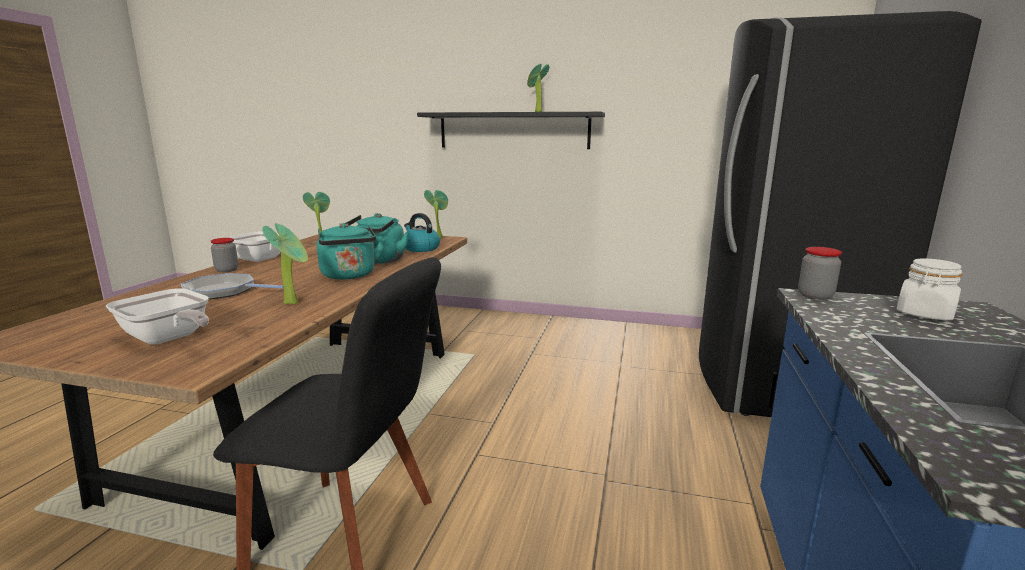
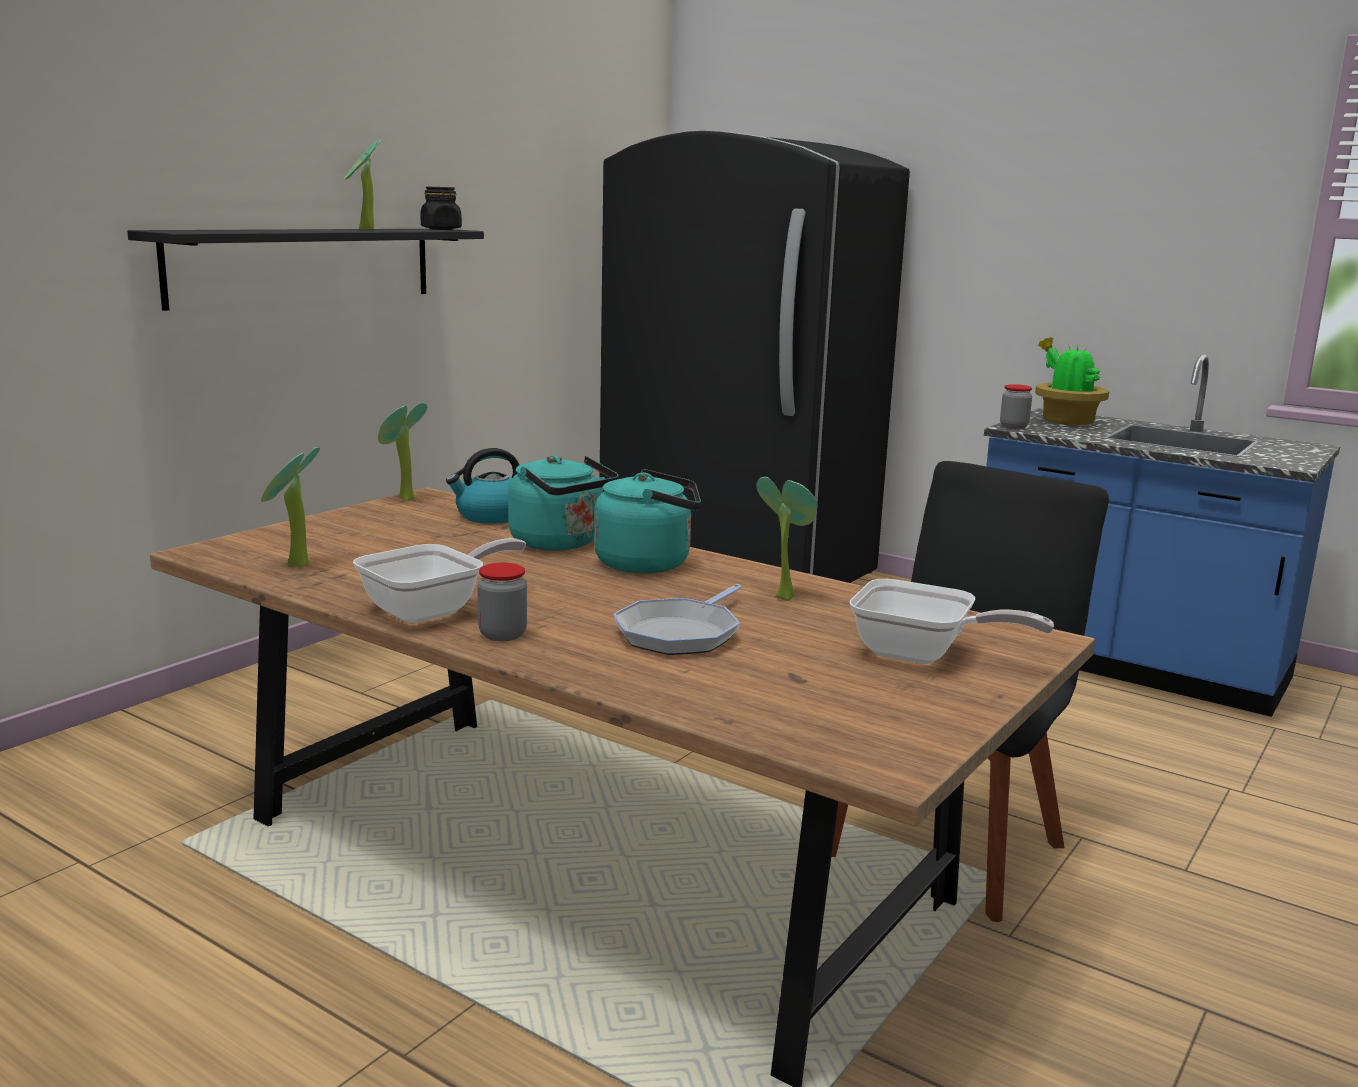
camera: 70 degrees left, 0 degrees up
(169, 339) = (922, 655): frying pan -> frying pan turned 60 degrees clockwise
(585, 111) = (441, 229): none -> black jar
(924, 314) = (1065, 422): white jar -> potted plant

